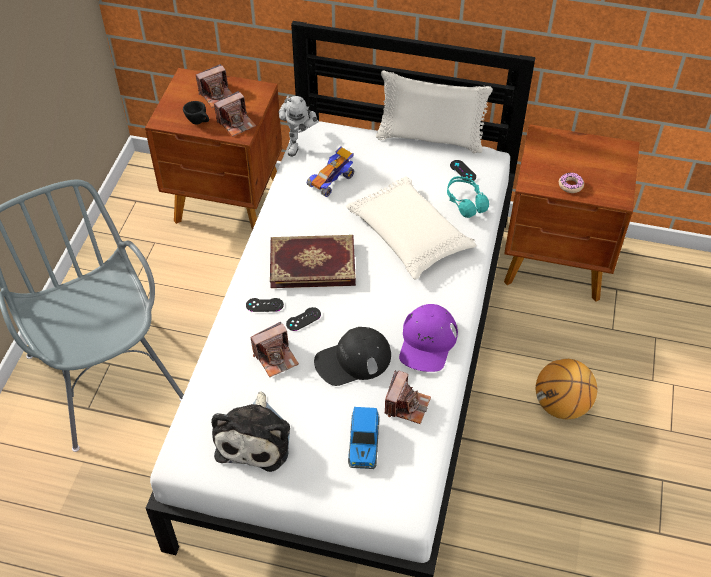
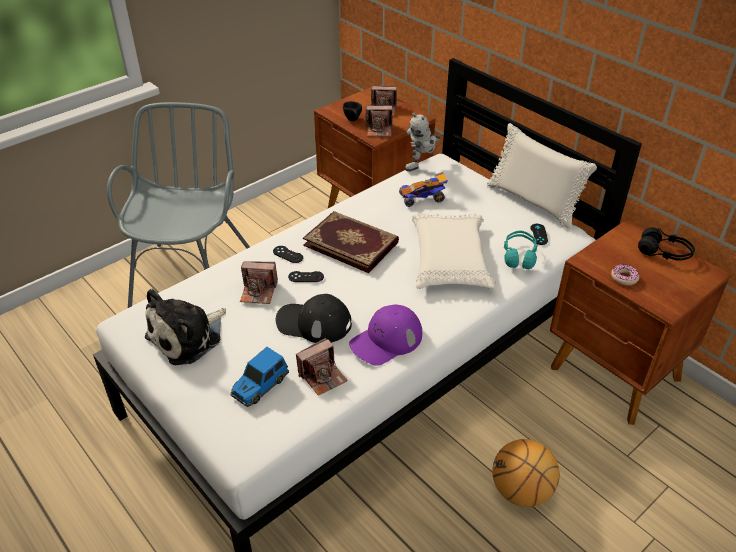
camera: 35 degrees right, 10 degrees down
(581, 146) = (664, 253): none -> black headphones

